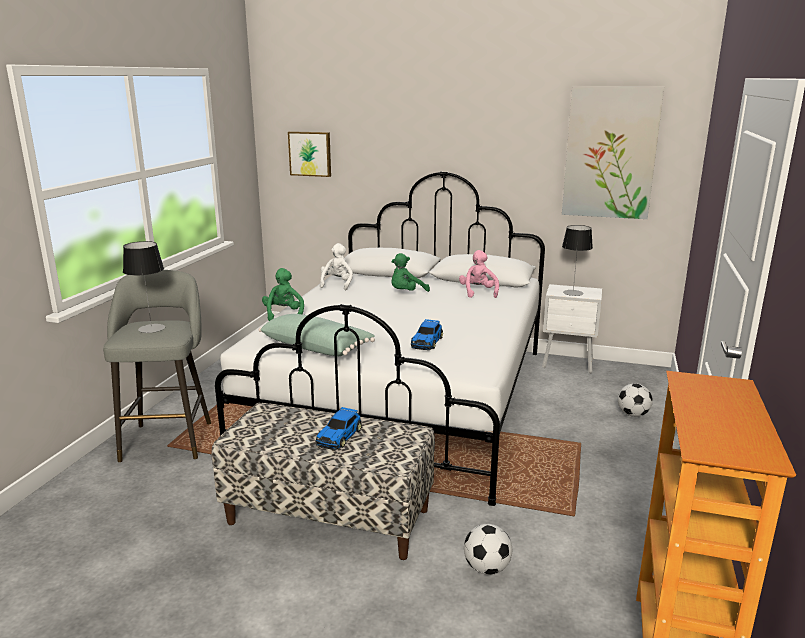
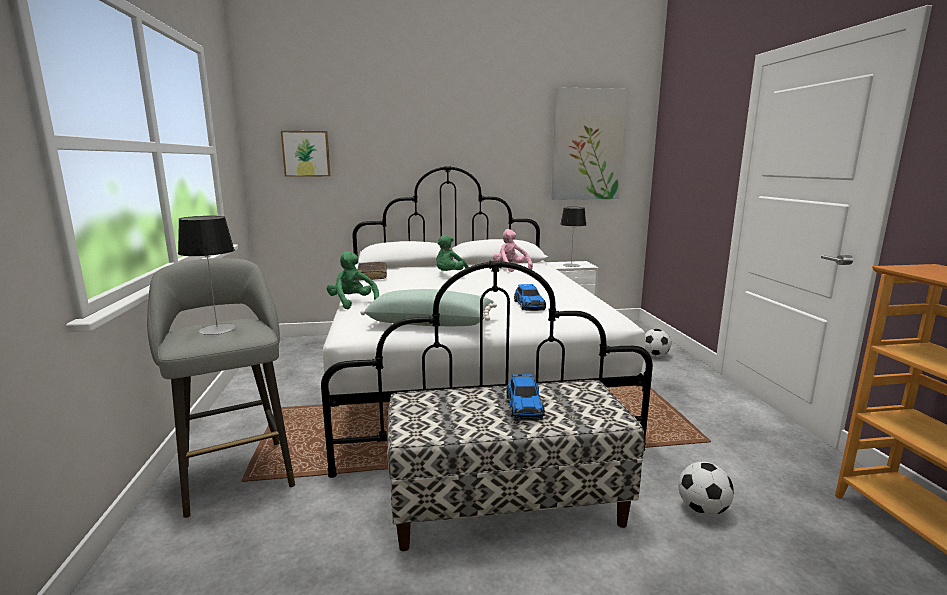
camera: 25 degrees left, 5 degrees down
(337, 284) = (372, 276): white plush toy -> brown book

